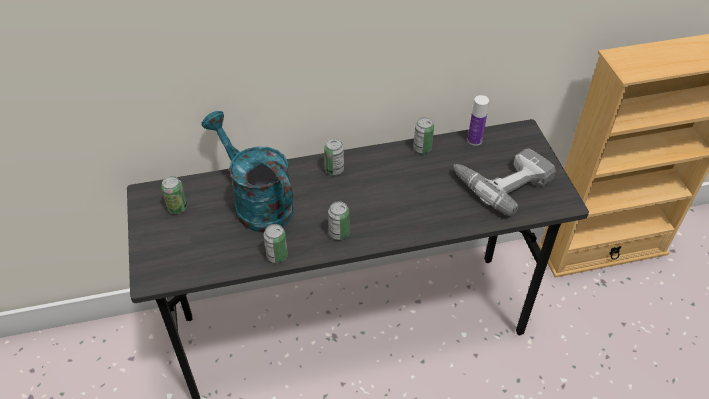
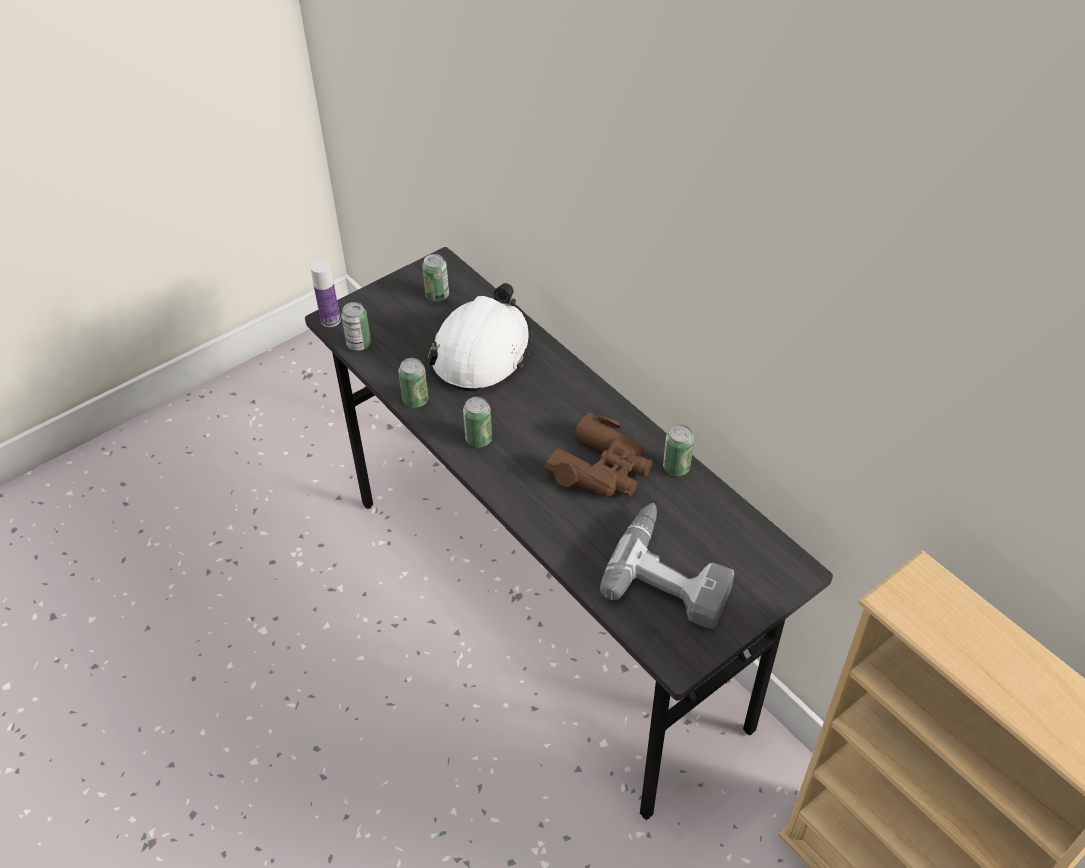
camera: 65 degrees right, 0 degrees up
(256, 202) = (482, 352): turquoise watering can -> white hard hat
(334, 169) = (578, 397): can -> can (359, 344)
(403, 181) = (602, 469): none -> brown binoculars
(474, 140) = (733, 518): bottle -> bottle (330, 320)

